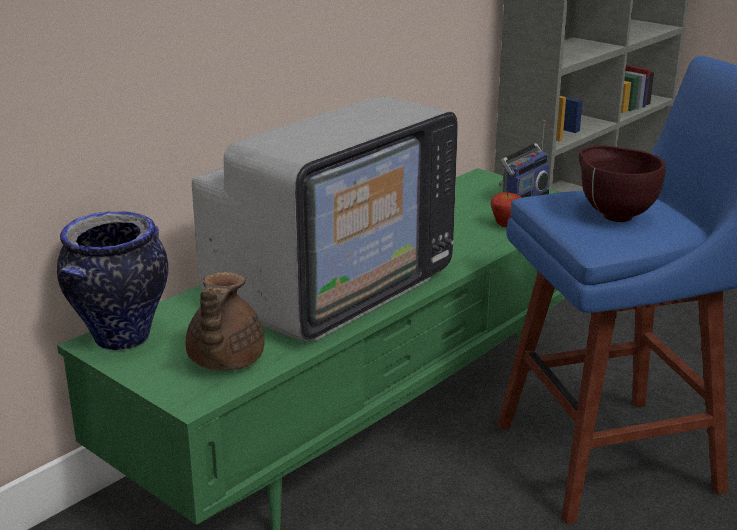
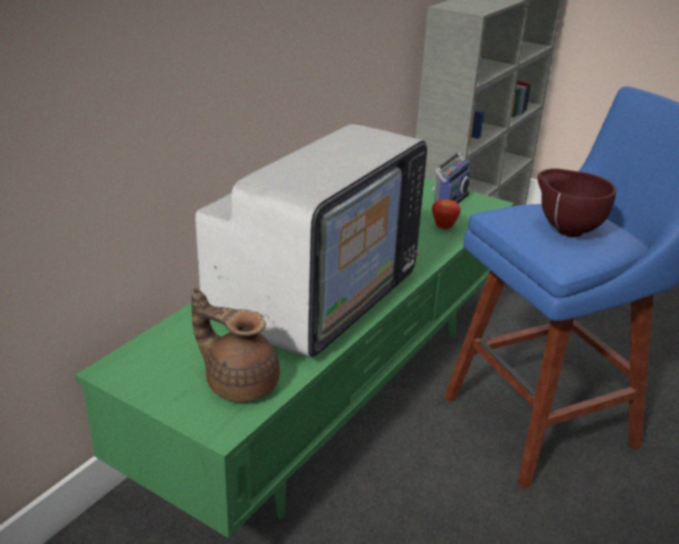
camera: 10 degrees left, 5 degrees up
(121, 339) = (136, 364): vase -> none
(224, 361) = (240, 383): brown teapot -> brown teapot turned 120 degrees clockwise

